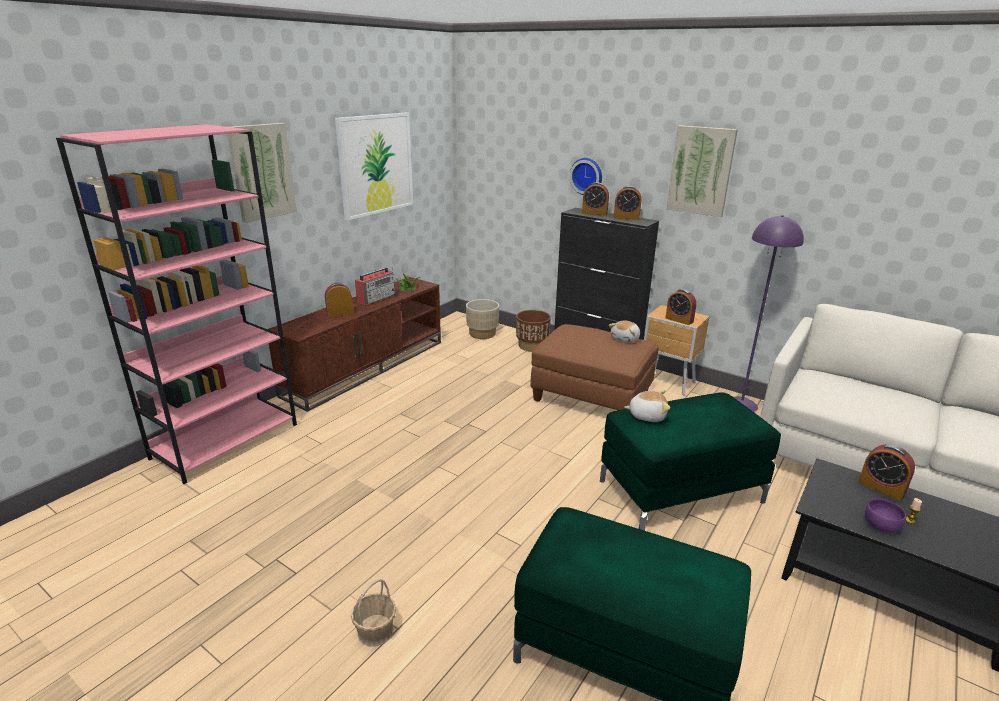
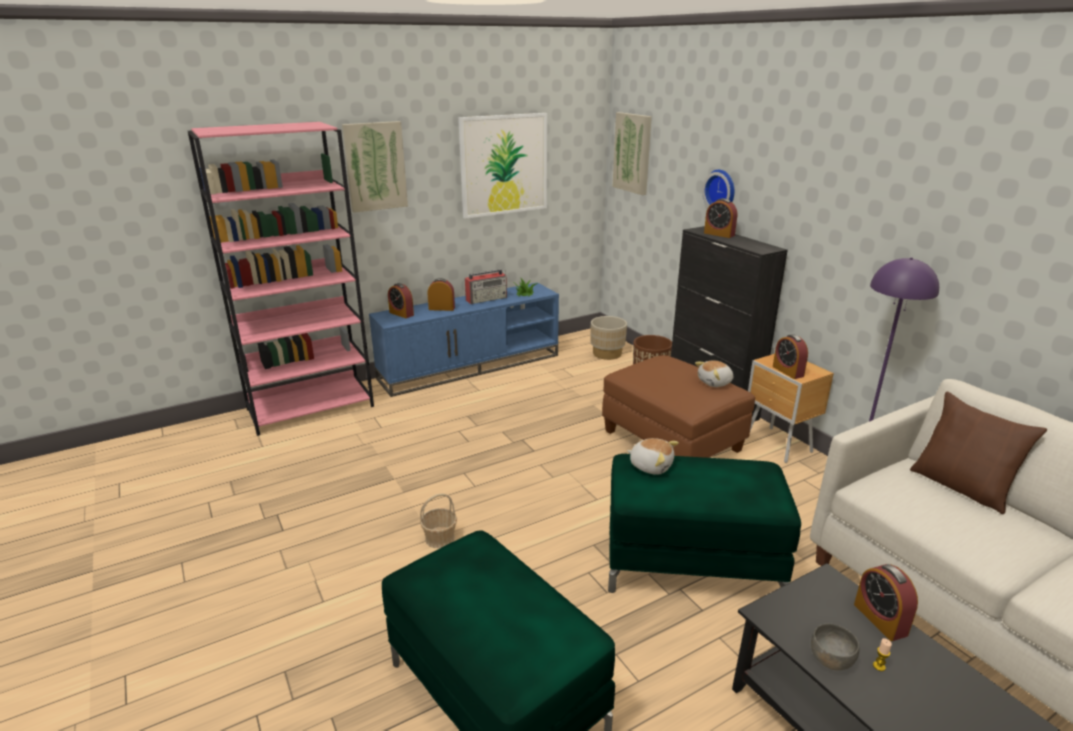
camera: 25 degrees right, 0 degrees up
(366, 367) = (471, 366): brown tv stand -> blue tv stand
(376, 631) = (305, 597): basket -> basket (440, 538)
(626, 218) = (750, 242): alarm clock -> alarm clock (401, 314)
(701, 171) = (836, 193): picture -> picture (632, 153)
(853, 381) = (961, 486): none -> brown pillow
(881, 526) = (831, 659): purple bowl -> grey bowl

